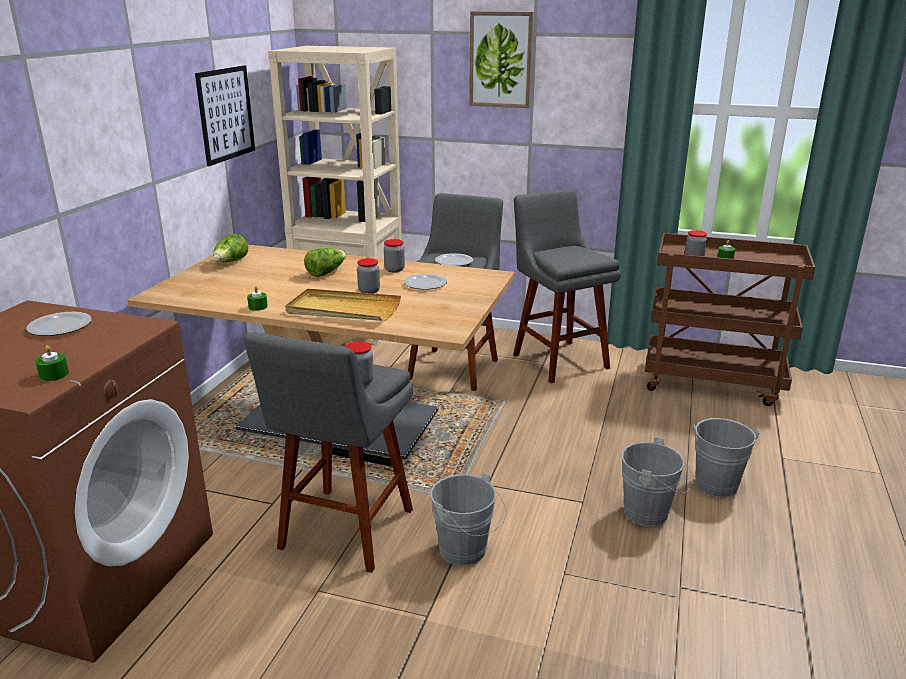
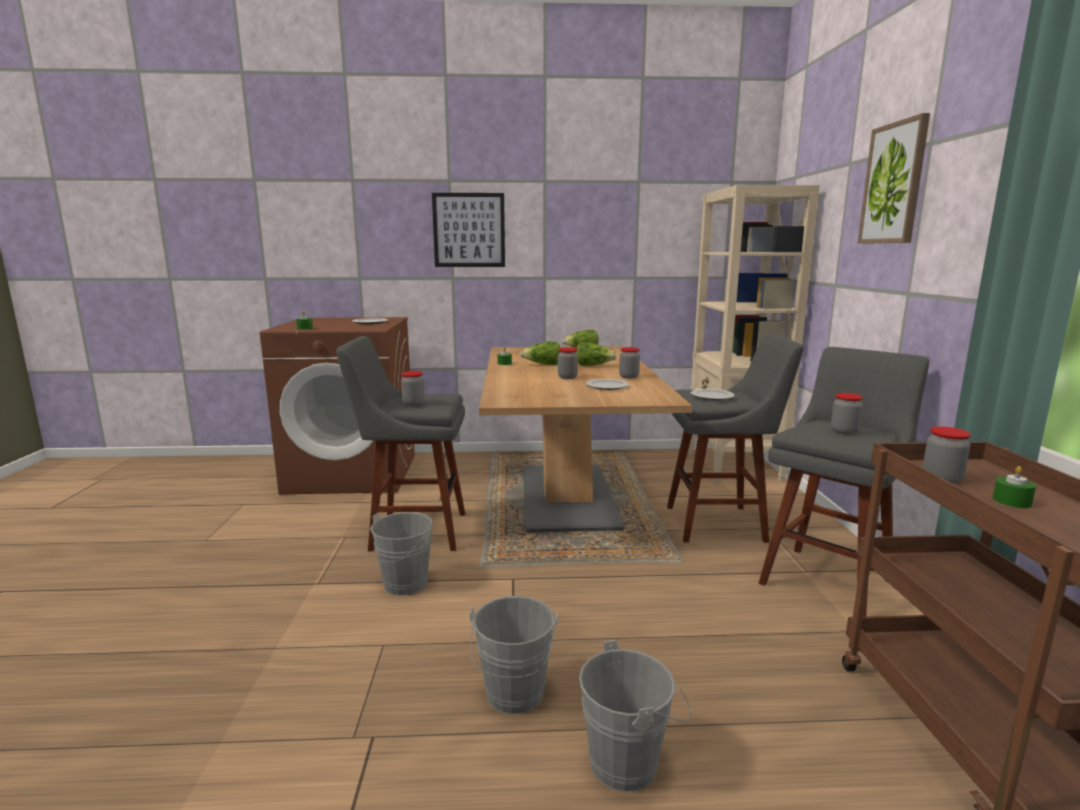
camera: 70 degrees right, 10 degrees down
(226, 114) = (642, 242): picture -> picture (469, 230)
(290, 291) = (543, 364): none -> lettuce
(343, 309) = (520, 377): beige tray -> none
(574, 254) = (844, 431): none -> jar

